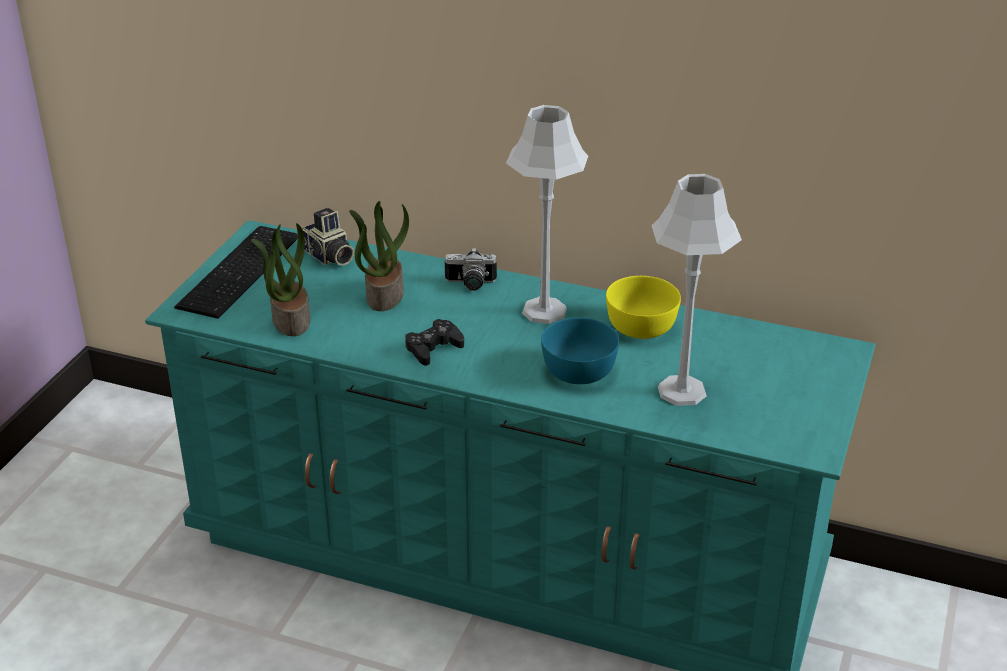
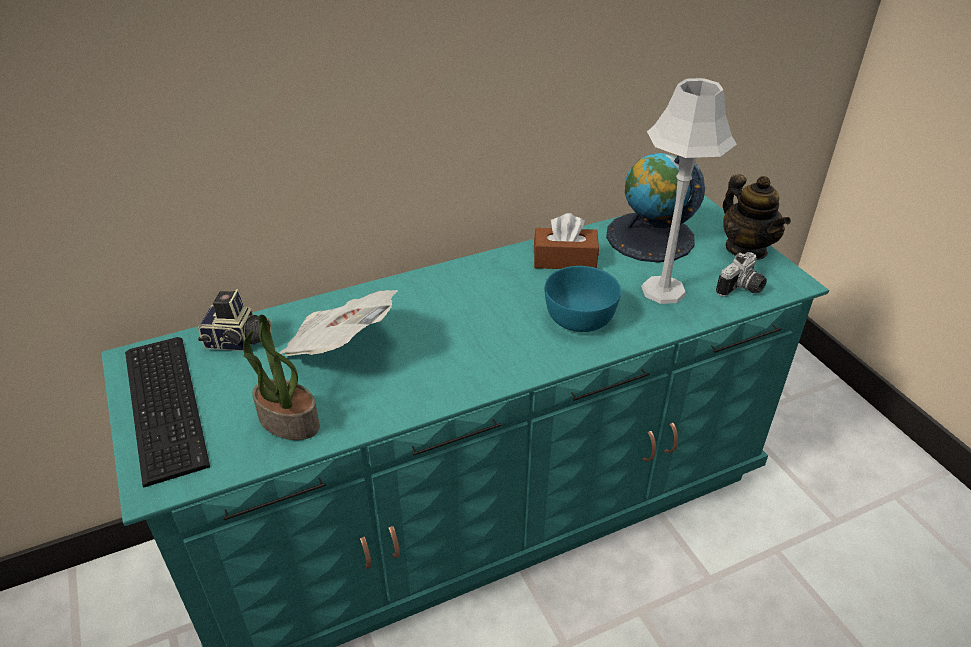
camera: 45 degrees left, 5 degrees up
(384, 295) = (341, 347): potted plant -> newspaper
(433, 348) = (451, 367): black game controller -> none
(470, 284) = (399, 297): camera -> camera (742, 289)
(544, 311) = (486, 286): grey table lamp -> none
(640, 326) = (564, 260): yellow bowl -> brown tissue box
(748, 348) = (649, 237): none -> globe
(822, 404) = (746, 249): none -> teapot

